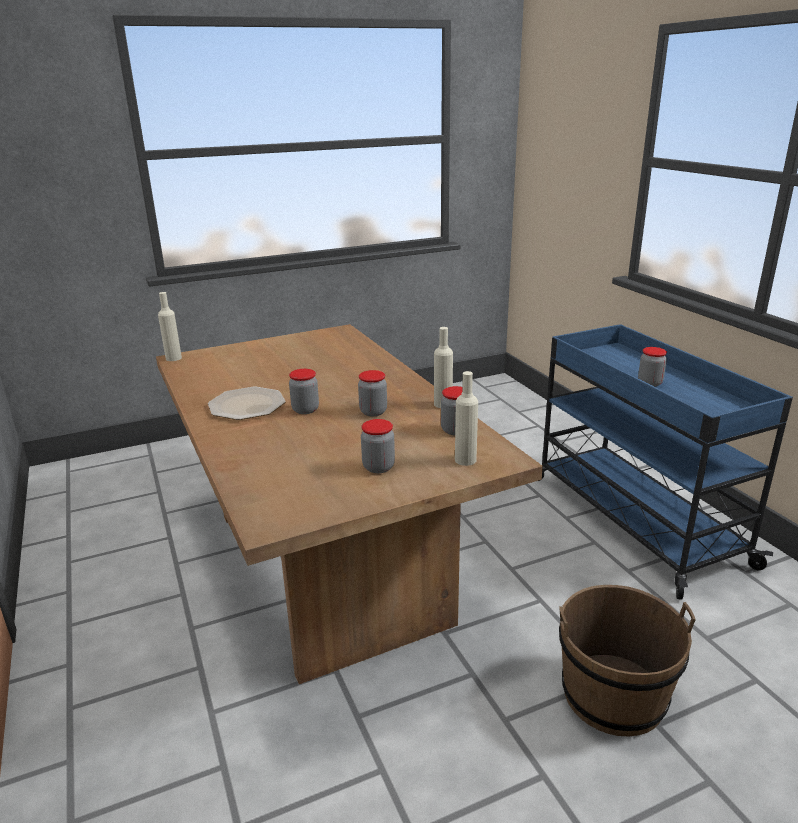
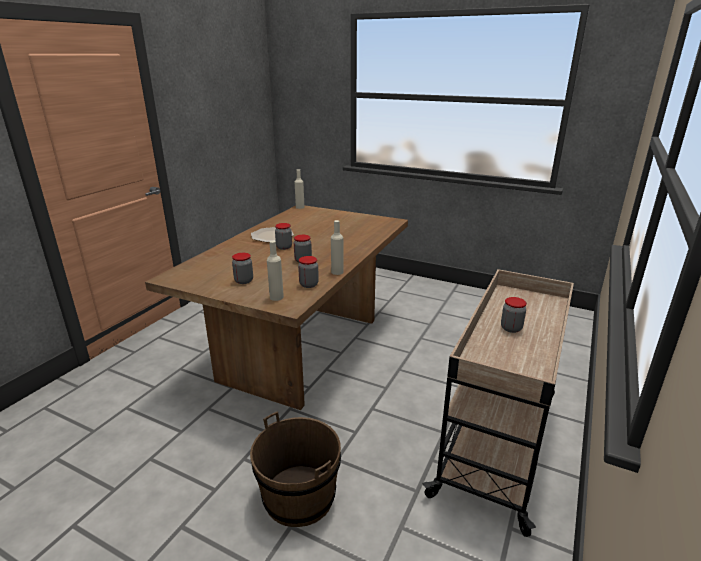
camera: 50 degrees right, 0 degrees up
(632, 518) = (498, 439): blue cart -> beige cart

